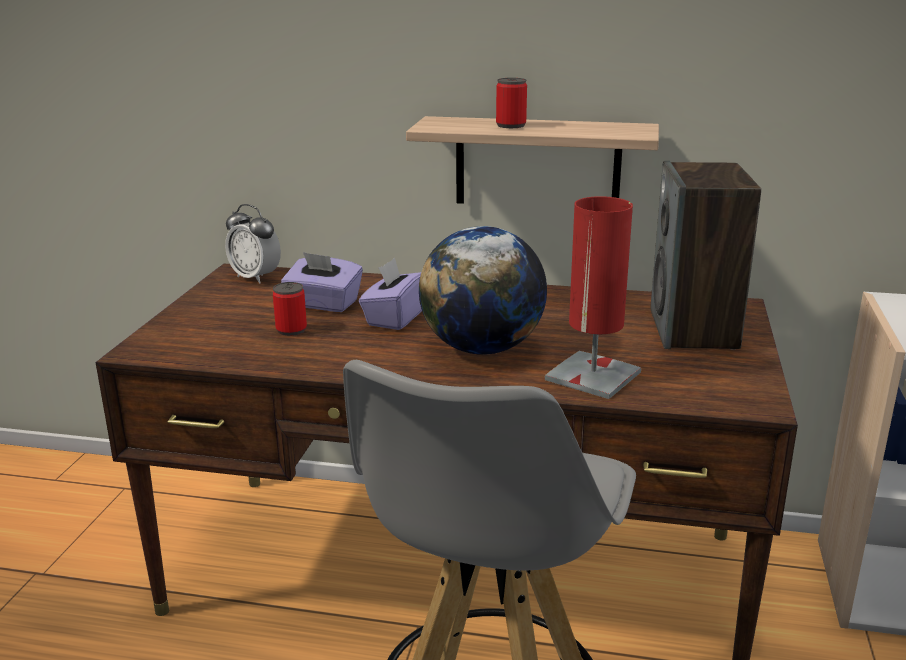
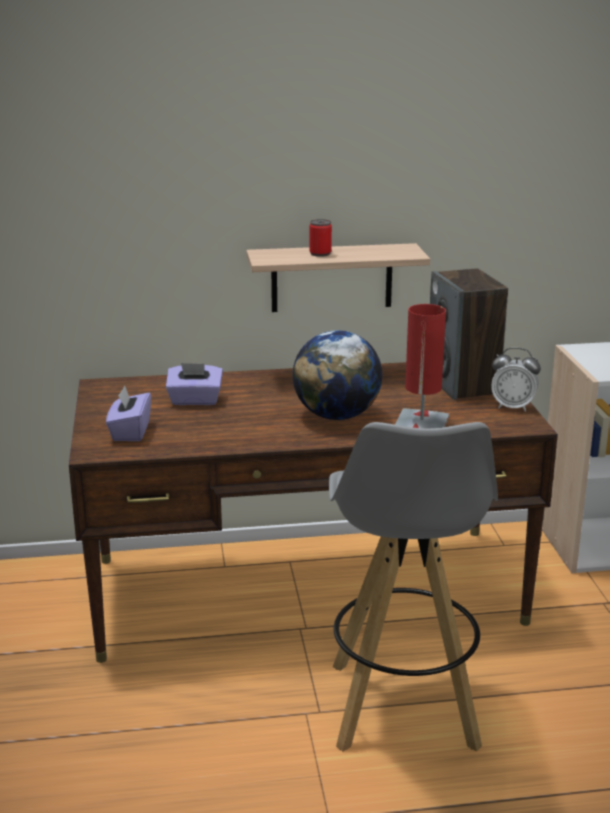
camera: 20 degrees left, 0 degrees up
(255, 277) = (120, 387): alarm clock -> alarm clock (512, 407)
(291, 330) = (191, 422): can -> none
(395, 317) = (257, 403): purple tissue box -> purple tissue box (130, 432)

